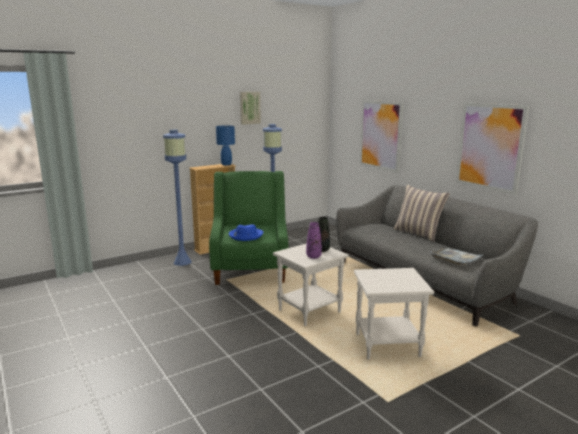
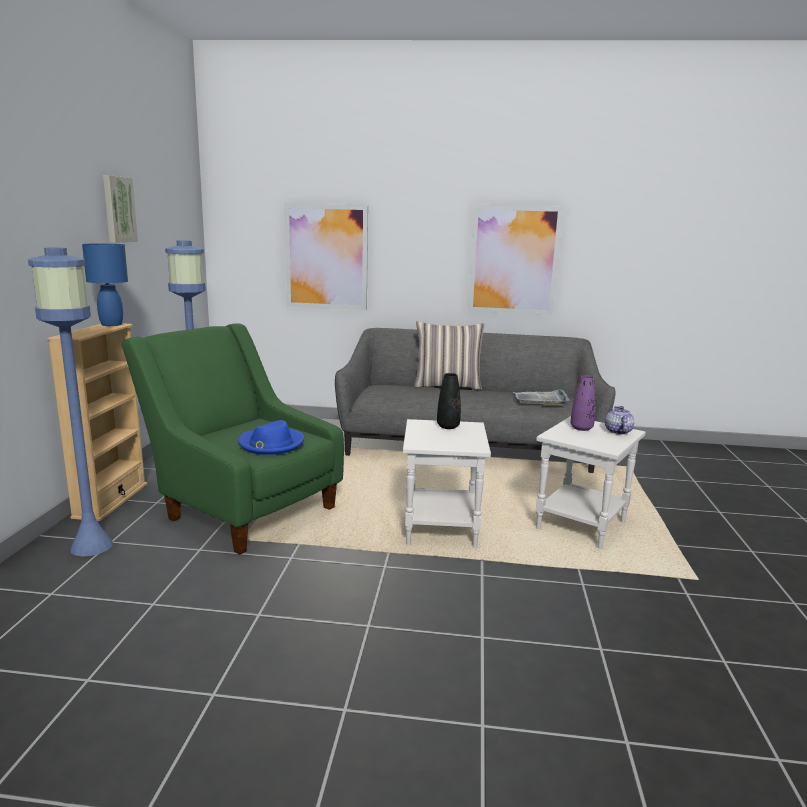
camera: 50 degrees left, 0 degrees up
(313, 256) = (463, 437): purple vase -> purple vase (581, 428)
(411, 284) = (617, 432): none -> teapot

